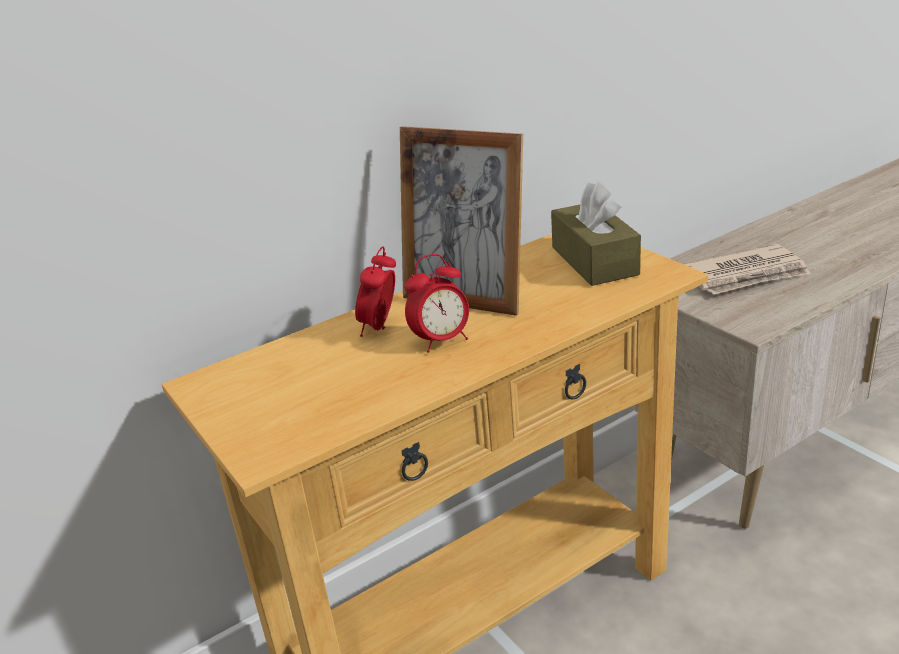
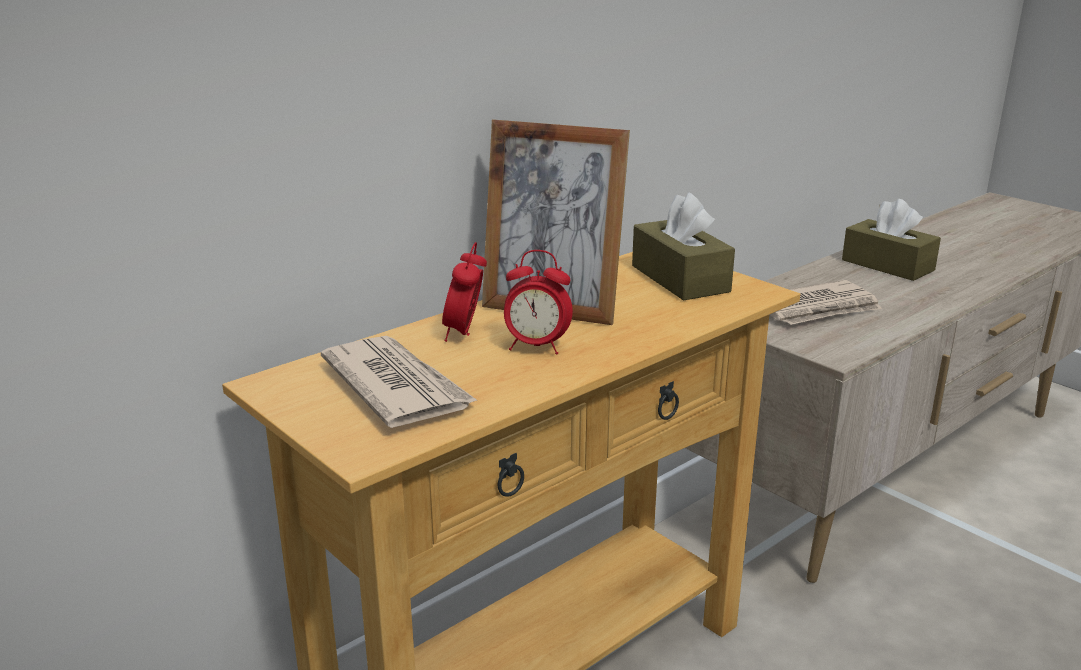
camera: 10 degrees left, 5 degrees down
(307, 386) = (396, 386): none -> newspaper
(441, 341) = (536, 347): alarm clock -> alarm clock turned 45 degrees clockwise
(827, 224) = (887, 265): none -> brown tissue box

